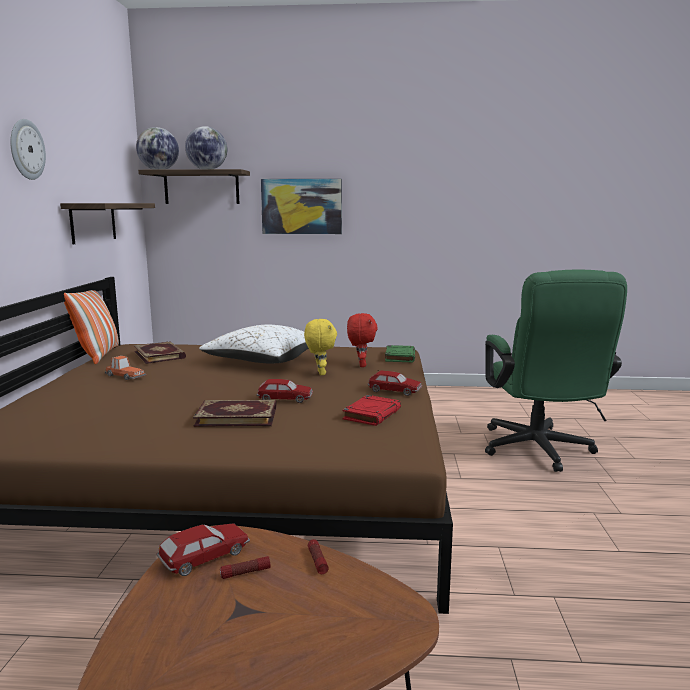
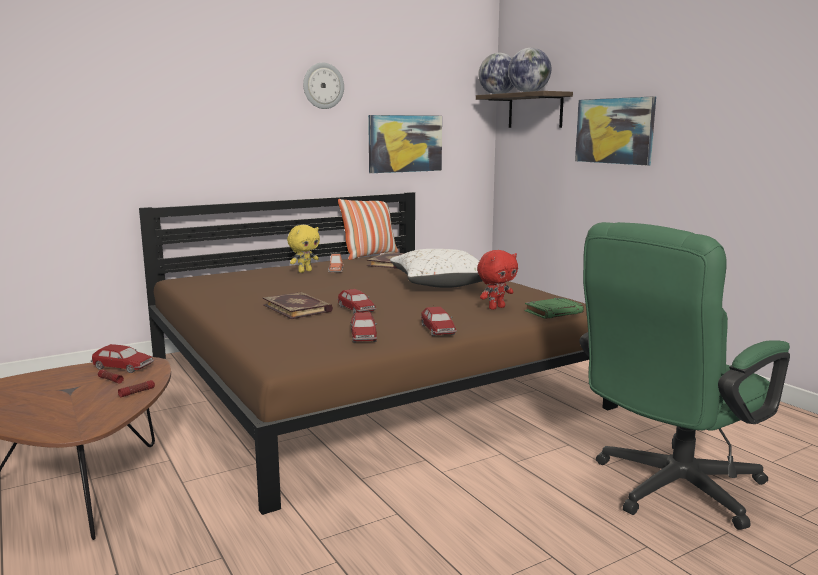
camera: 55 degrees right, 0 degrees up
(93, 222) = (405, 143): shelf -> picture
(320, 373) = (444, 303): yellow plush toy -> yellow plush toy (304, 271)
(372, 414) = (363, 336): red book -> toy car

